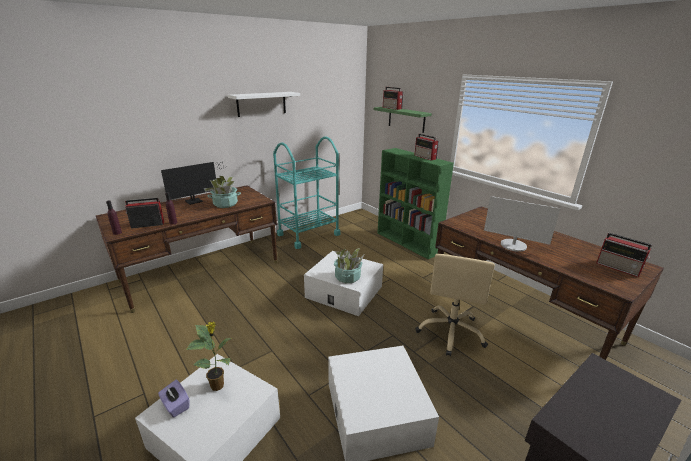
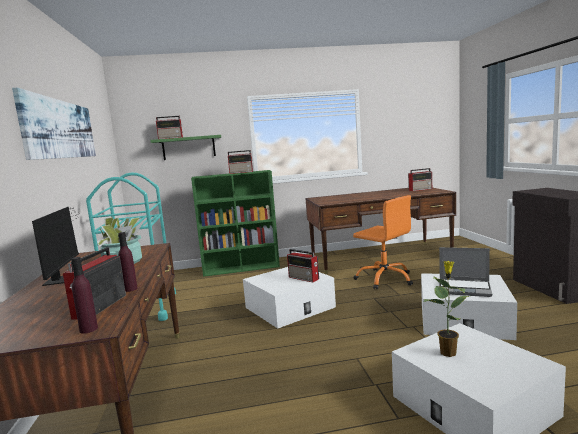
camera: 60 degrees left, 15 degrees down
(175, 405) = (476, 379): purple tissue box -> none
(261, 104) = (60, 129): white shelf -> picture
(347, 277) = (304, 278): potted plant -> radio
(370, 385) = (465, 288): none -> laptop
(451, 332) = (385, 279): beige office chair -> orange office chair
(513, 245) = (376, 198): monitor -> none

